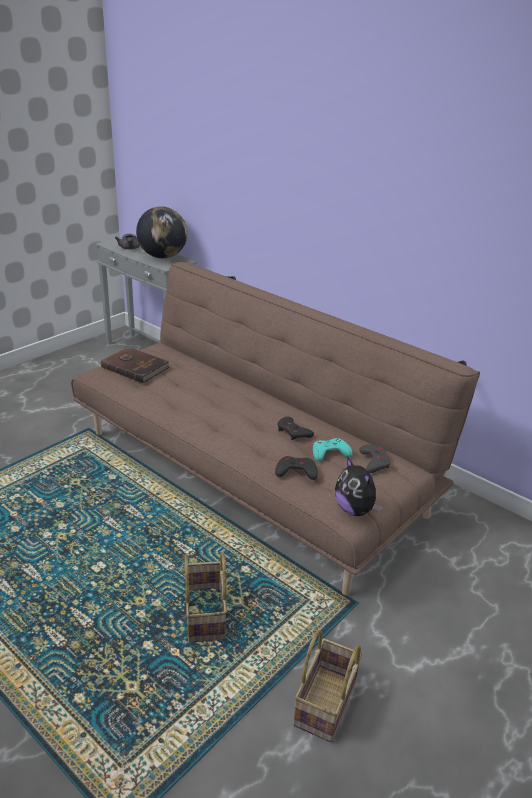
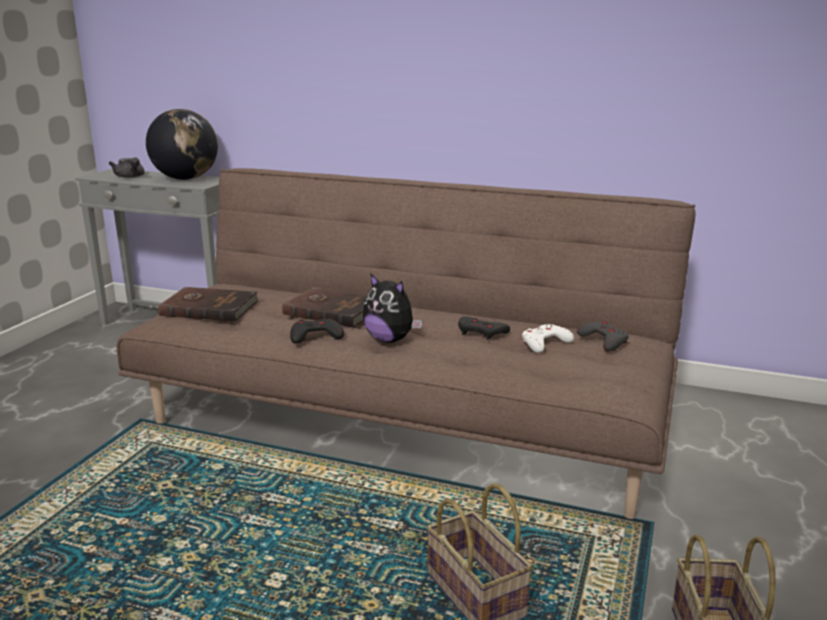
camera: 20 degrees left, 10 degrees down
(210, 387) = (332, 310): none -> brown book
(296, 471) = (524, 368): black game controller -> black game controller (315, 336)
(330, 453) = (545, 343): turquoise game controller -> white game controller
(355, 510) = (631, 389): plush toy -> plush toy (390, 339)

